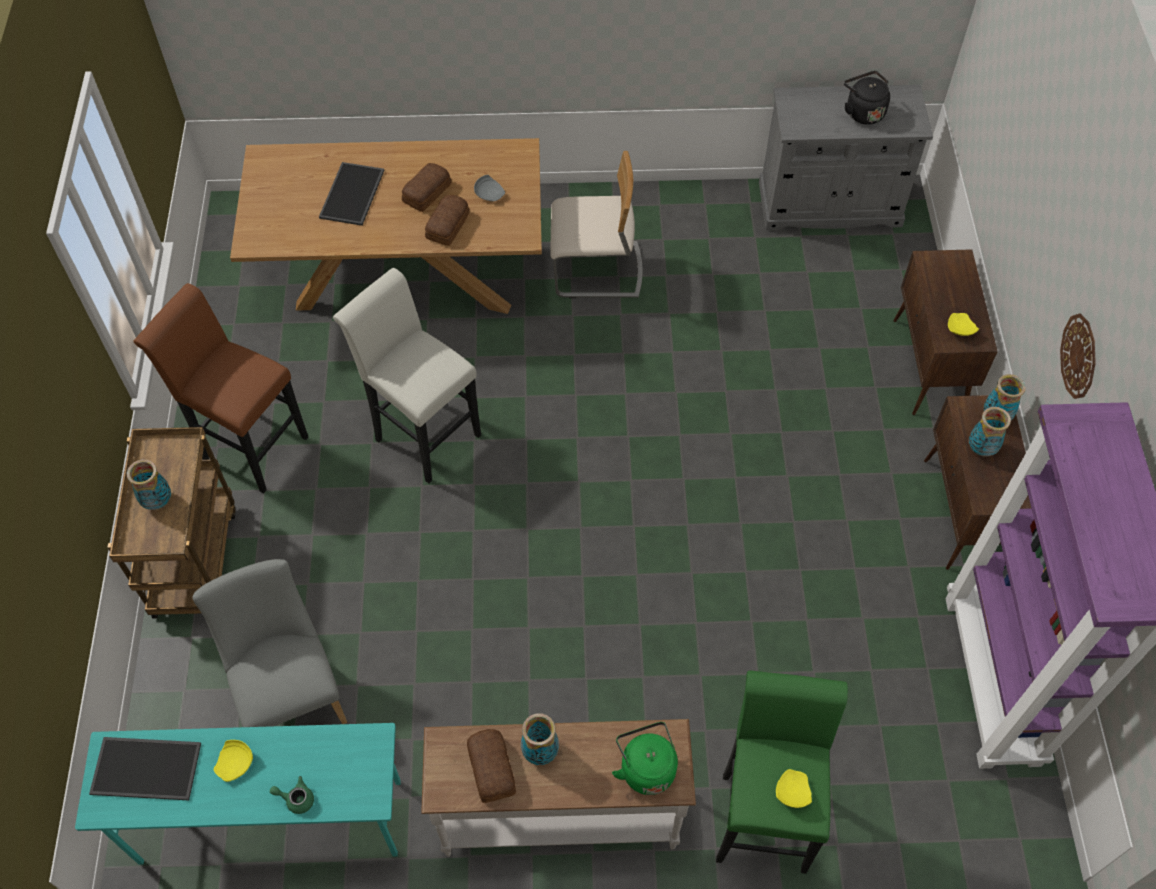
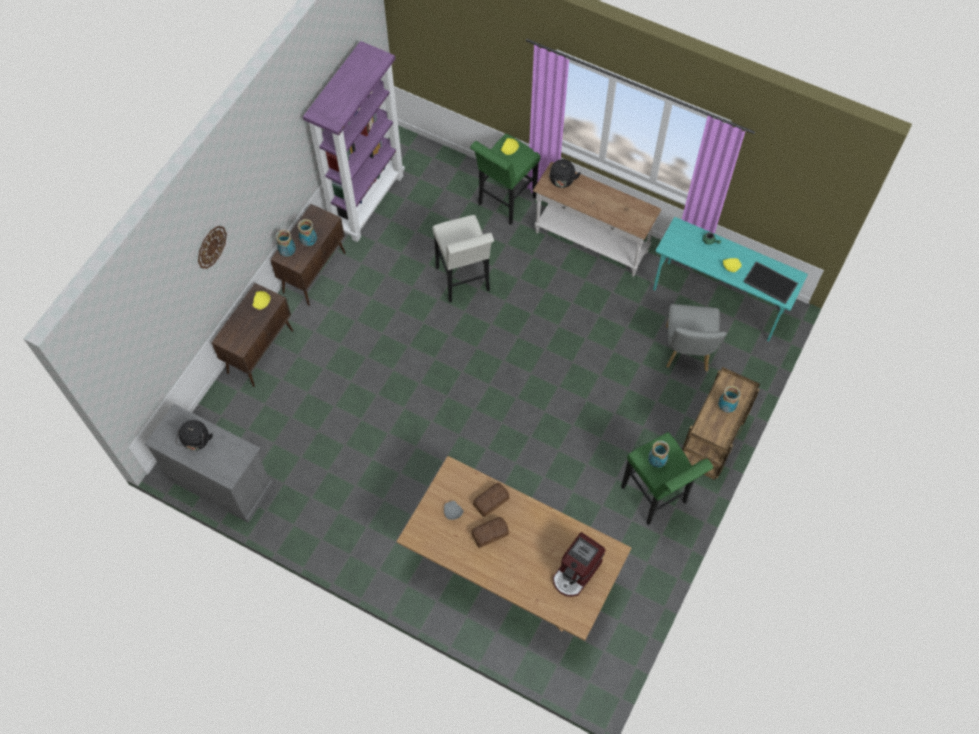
camera: 150 degrees left, 5 degrees up
(249, 445) = (656, 498): brown stool -> green stool
(290, 201) = (576, 572): none -> coffee machine
(353, 195) = (535, 557): tray -> none
(422, 433) = (556, 455): white stool -> white stool (464, 282)
(492, 768) = (624, 210): bread -> none
(540, 751) = (601, 206): vase -> vase (656, 461)
(597, 271) = (393, 510): beige chair -> none
(646, 767) = (562, 181): green kettle -> black kettle
(1079, 356) = (273, 183): wall clock -> wall clock (211, 246)

